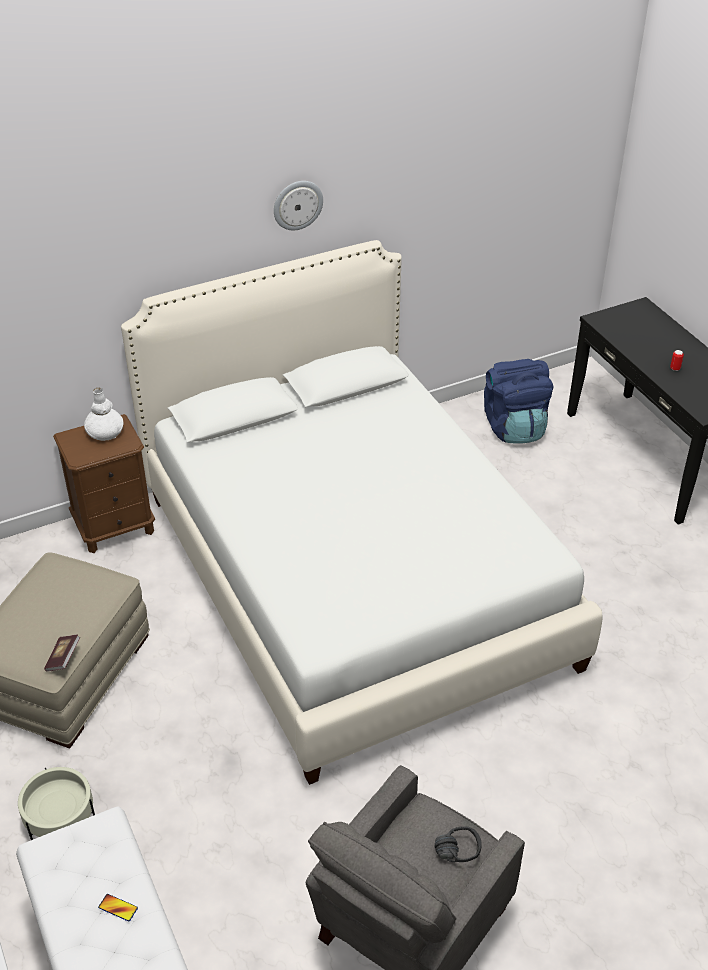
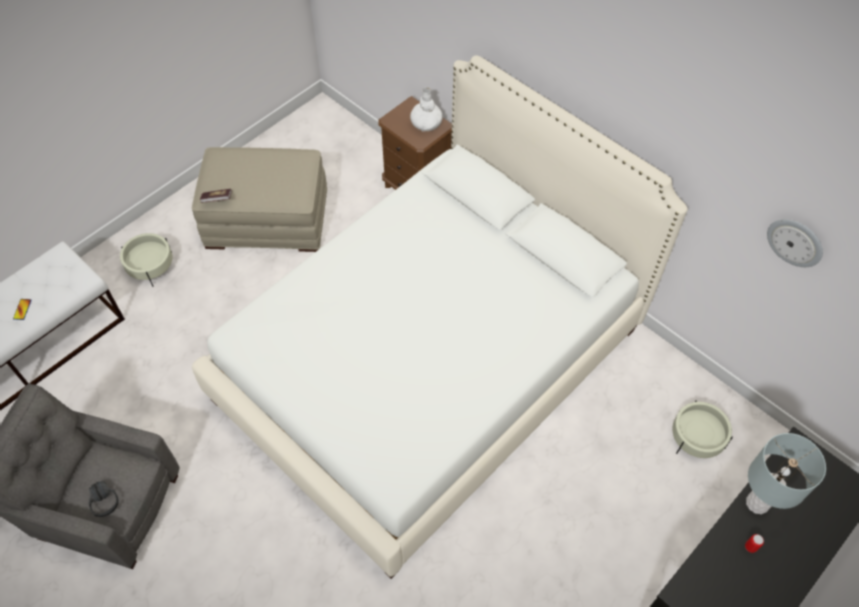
camera: 70 degrees right, 15 degrees up
(297, 204) = (621, 89): wall clock -> wall clock (795, 242)
(514, 427) = (696, 438): blue backpack -> beige planter
(640, 353) = (757, 503): none -> grey table lamp

